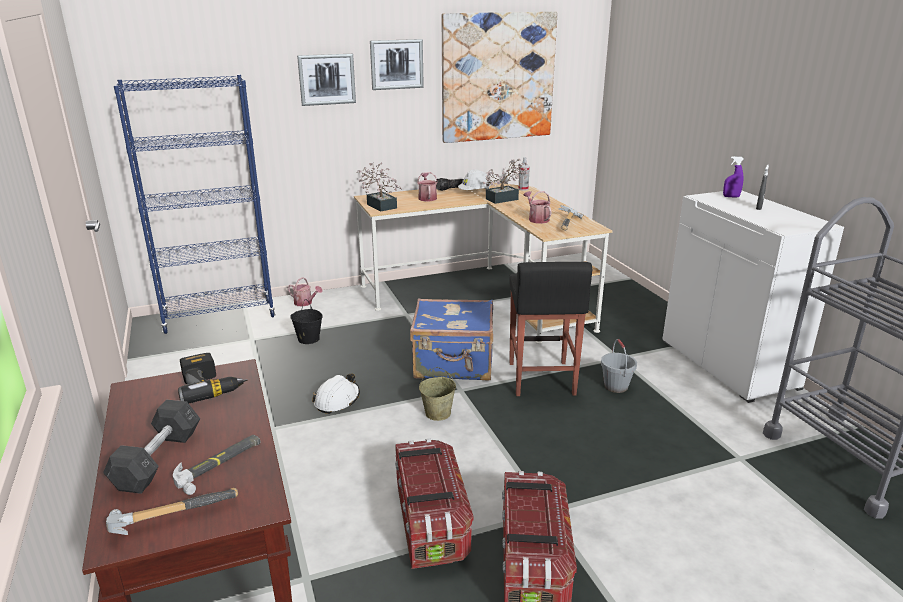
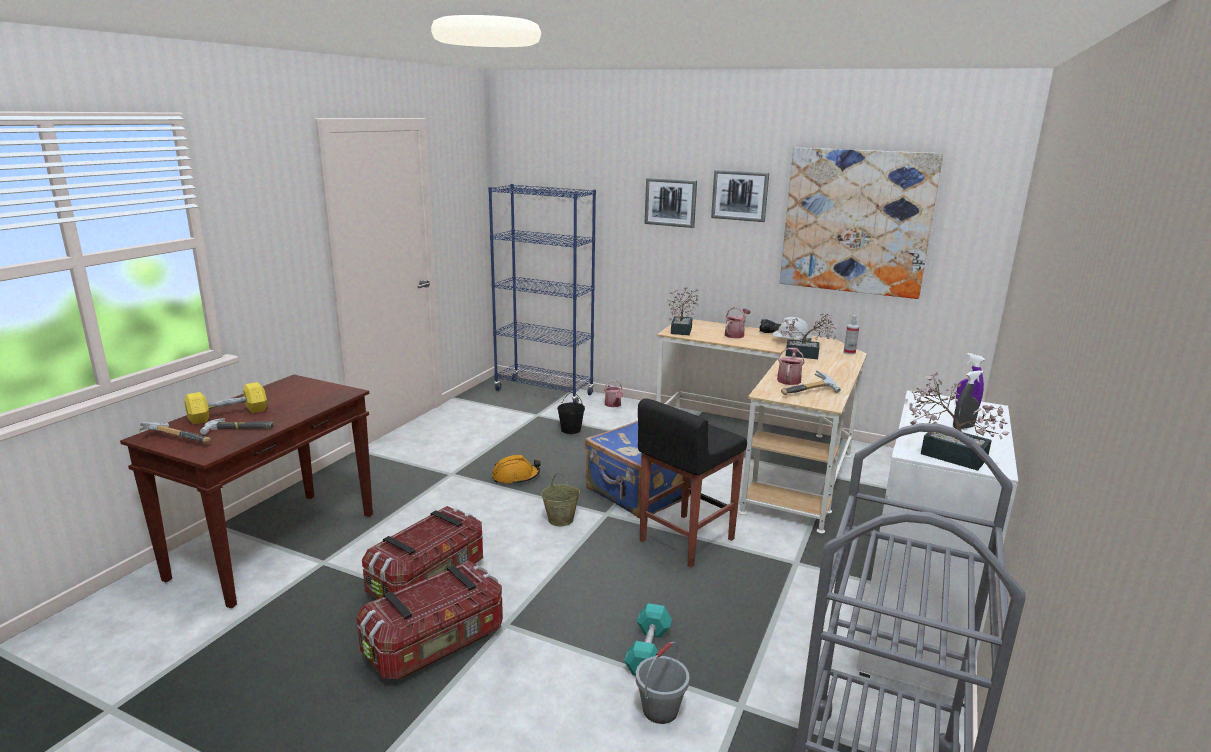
camera: 45 degrees right, 5 degrees down
(158, 460) = (228, 415): grey dumbbell -> yellow dumbbell
(211, 386) = (320, 394): power drill -> none
(337, 400) = (515, 477): white hard hat -> orange hard hat
(615, 386) = (742, 581): grey bucket -> grey bucket (660, 710)
(651, 463) = (648, 651): none -> turquoise dumbbell
(792, 225) = (946, 453): none -> potted plant

